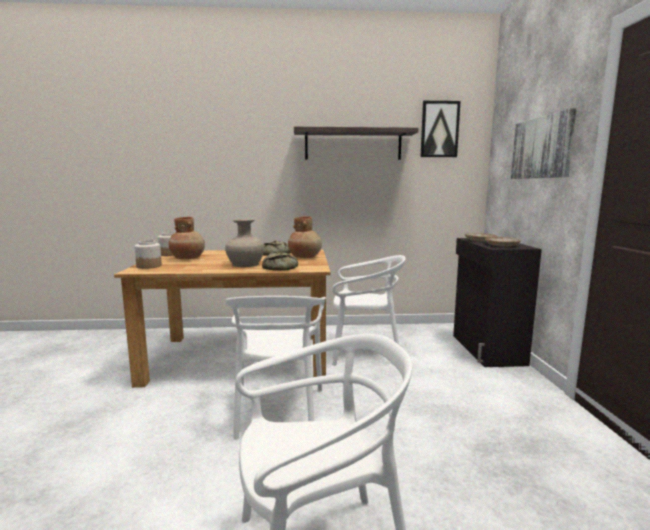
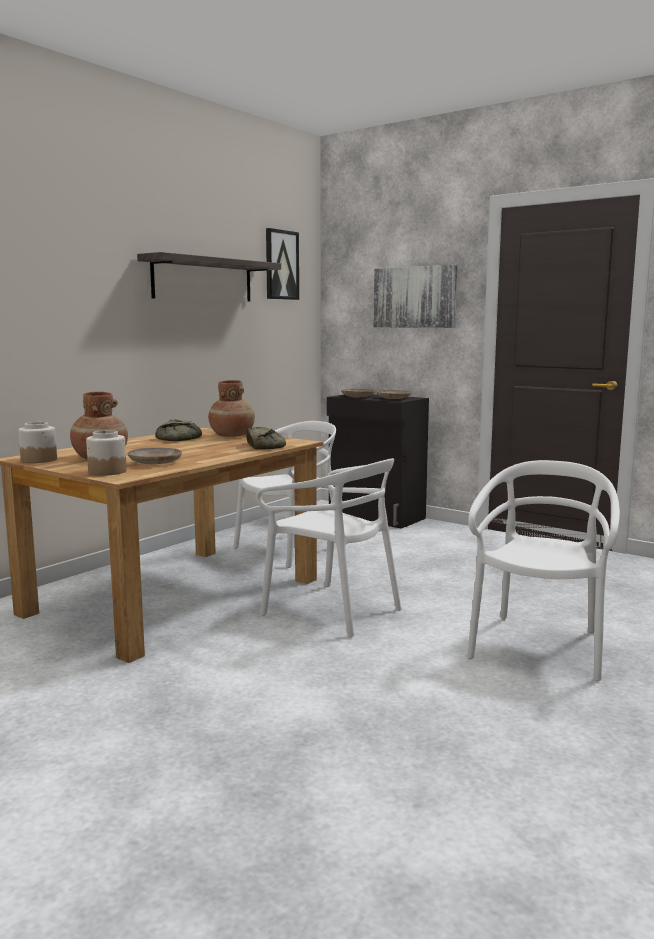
camera: 50 degrees left, 0 degrees up
(190, 265) = (155, 462): none -> beige plate
(245, 264) = (210, 450): beige vase -> none

